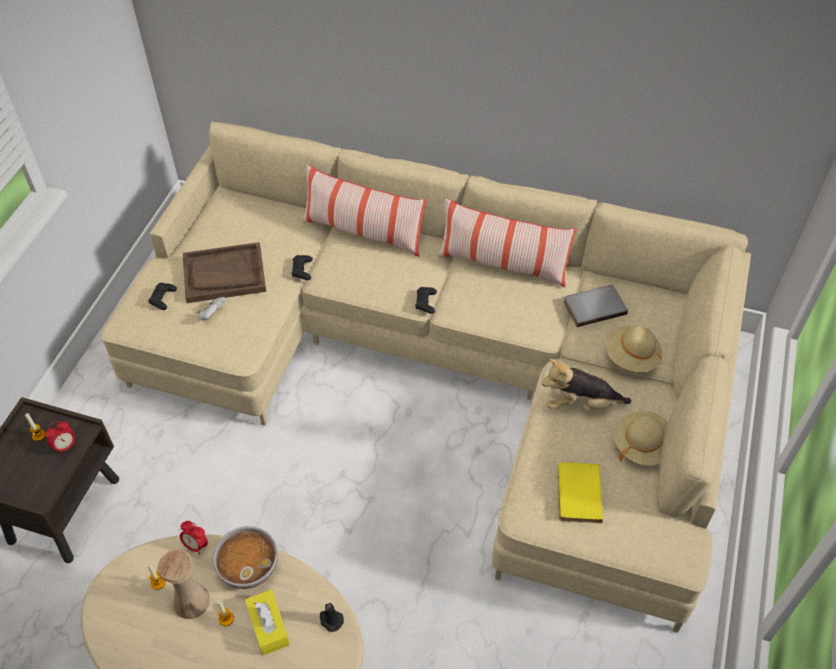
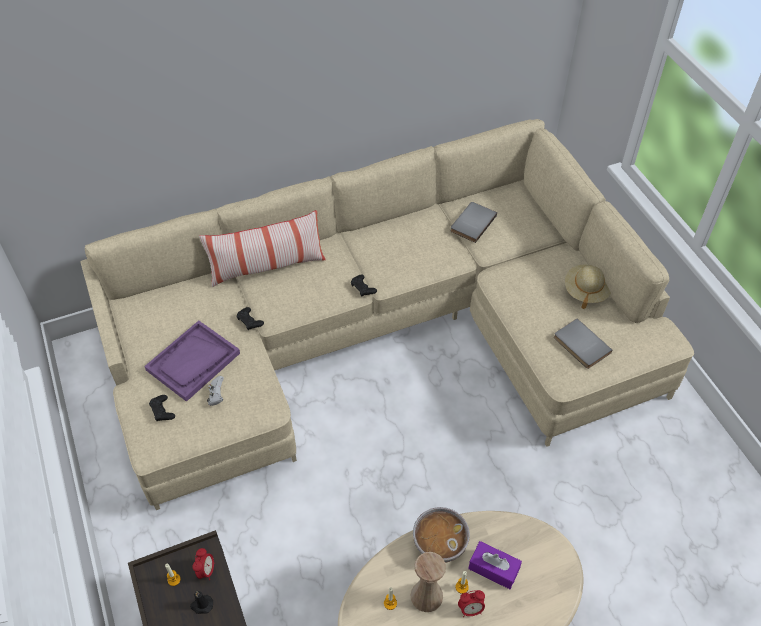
camera: 40 degrees left, 0 degrees up
(196, 545) = (388, 558): alarm clock -> alarm clock (470, 609)
(224, 274) = (193, 362): brown tray -> purple tray
(268, 626) = (493, 568): yellow tissue box -> purple tissue box
(330, 620) = (526, 532): black candle -> black candle (201, 605)
(502, 264) = (387, 231): pillow -> none
(576, 493) = (580, 346): yellow book -> grey book
(580, 404) = (526, 289): plush toy -> none
(631, 357) = (525, 241): beige hat -> none

